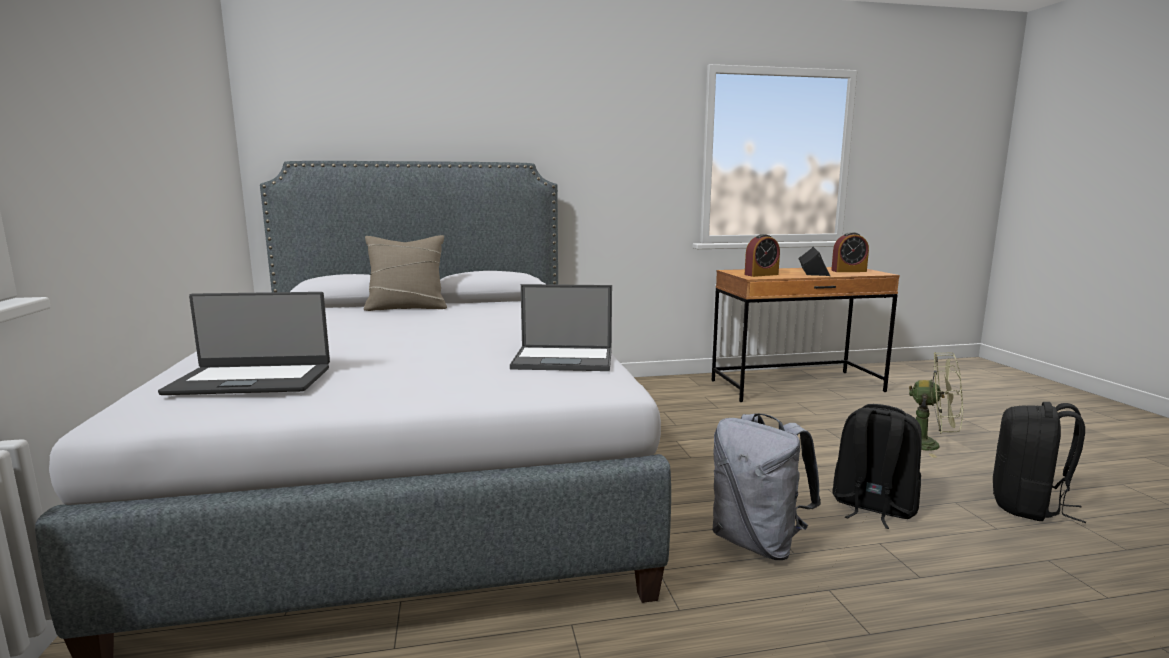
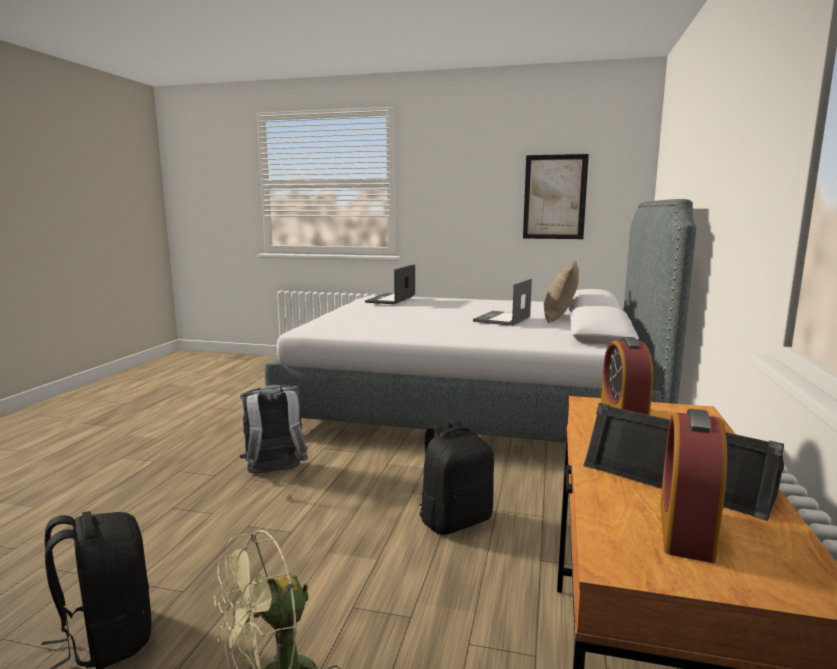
camera: 115 degrees right, 0 degrees up
(188, 144) = (554, 197): none -> picture
(564, 359) = (361, 328): laptop -> laptop (502, 319)
(872, 507) = (242, 537): black backpack -> black backpack (455, 520)

